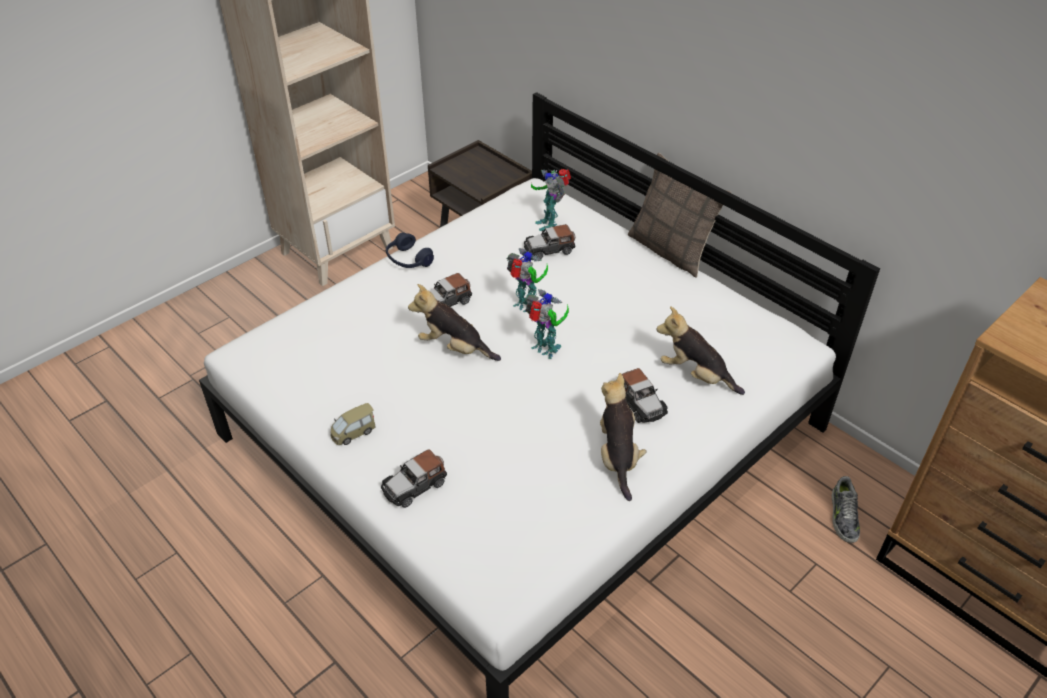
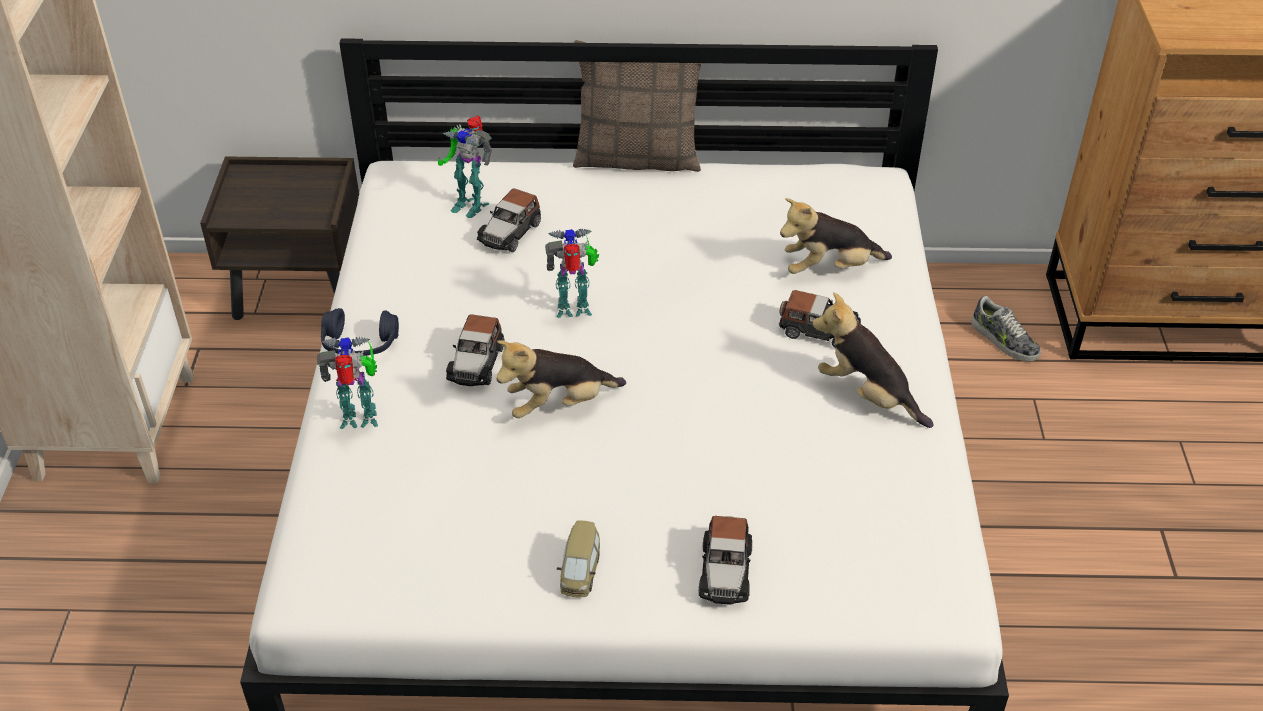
camera: 45 degrees left, 0 degrees up
(545, 350) = (659, 340): toy robot -> toy robot (361, 420)

